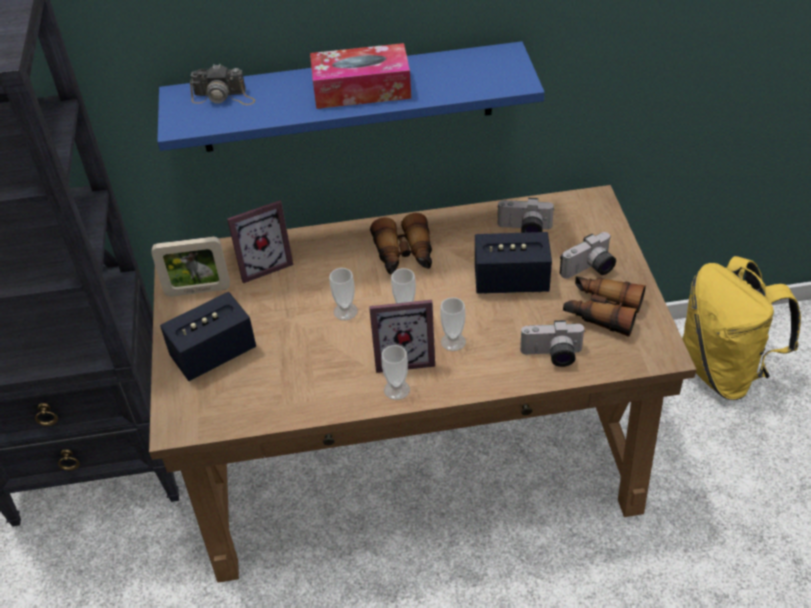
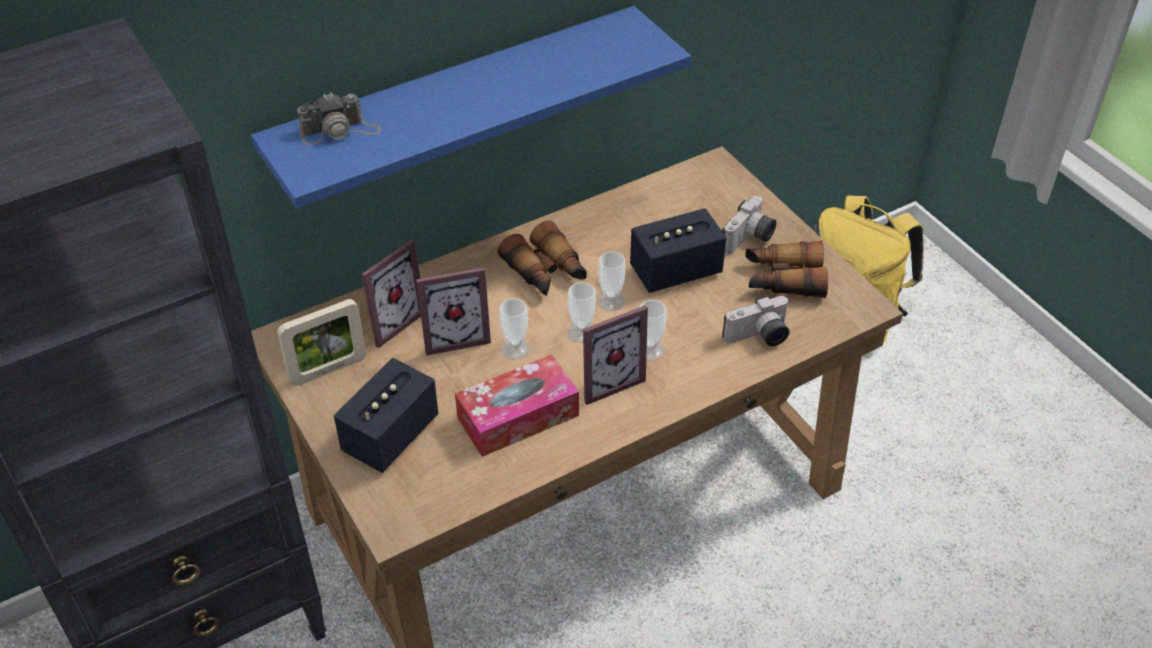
camera: 25 degrees left, 0 degrees up
(305, 288) = (455, 336): none -> picture frame
(361, 89) = (494, 91): tissue box -> tissue box (518, 416)
(397, 390) = (618, 416): cup -> cup (610, 301)
(524, 230) = (660, 214): camera -> none

